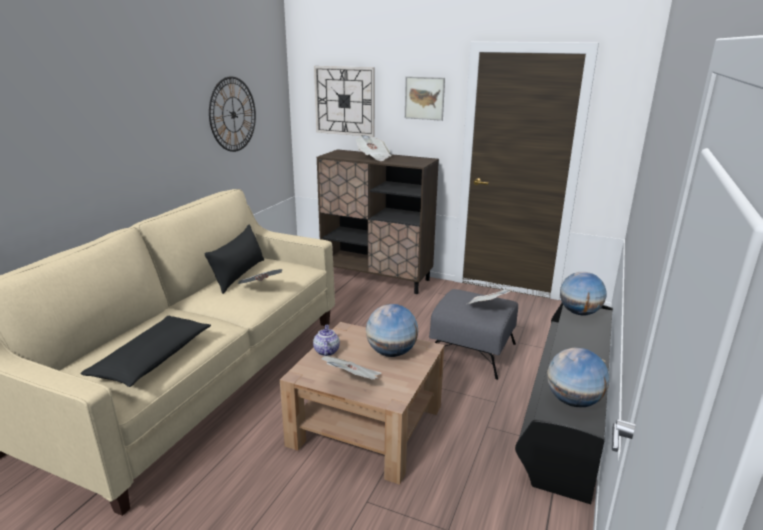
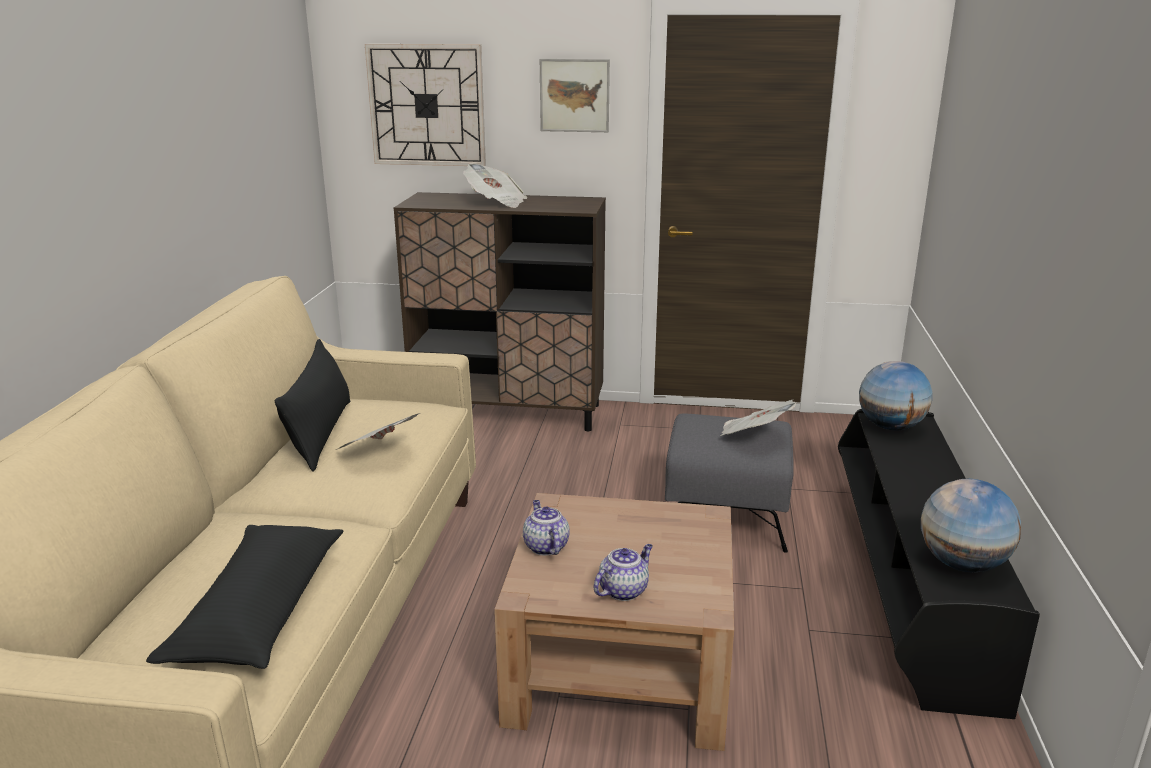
camera: 15 degrees left, 0 degrees up
(233, 114) = (240, 138): wall clock -> none
(353, 381) = (623, 590): newspaper -> teapot
(391, 353) = (656, 532): globe -> none

